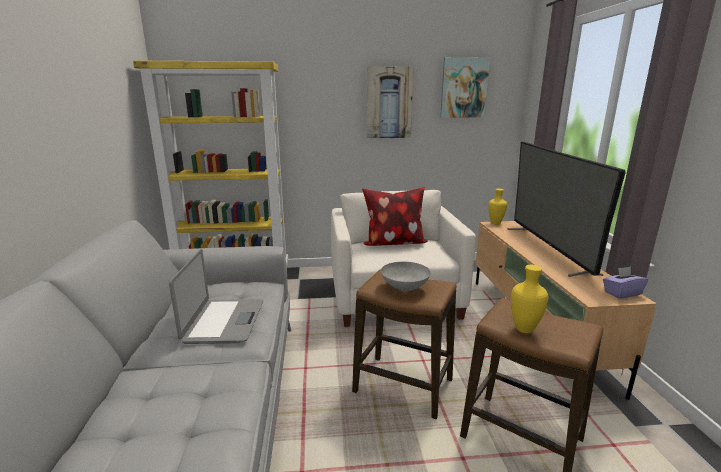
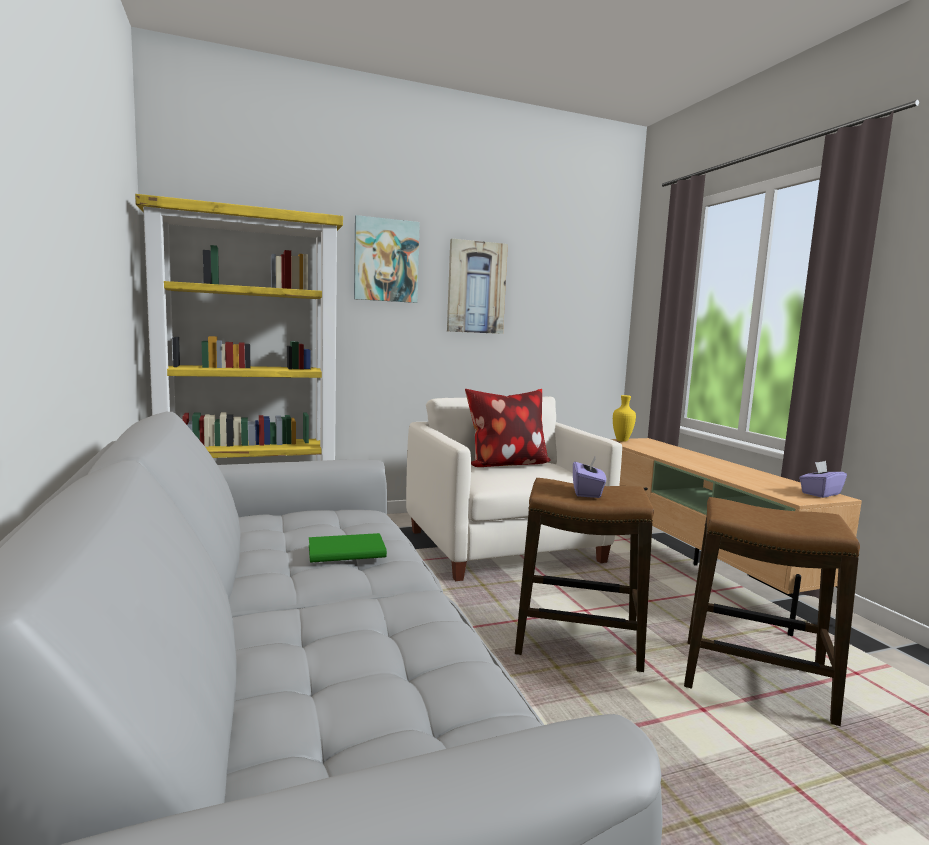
camera: 15 degrees left, 10 degrees down
(224, 321) = (345, 550): laptop -> green book
(404, 287) = (587, 492): grey bowl -> purple tissue box
(464, 88) = (565, 275): picture -> picture (386, 260)
(525, 329) = (766, 521): yellow vase -> none
(548, 249) = (705, 460): television -> none

